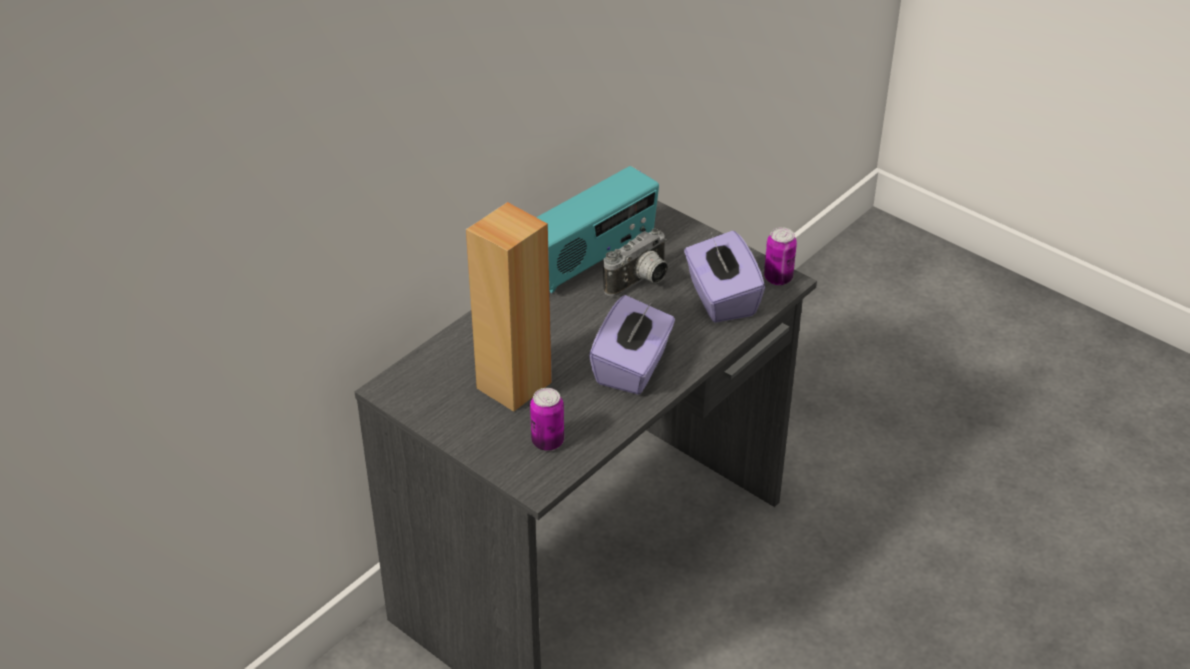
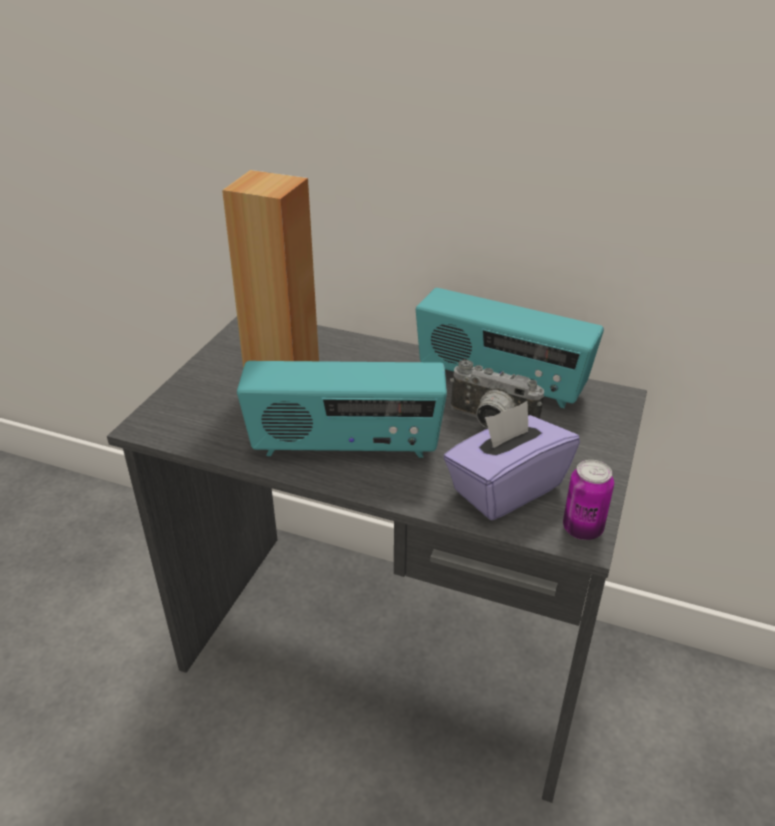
camera: 70 degrees right, 5 degrees down
(547, 442) = (208, 418): can -> none
(632, 367) = (345, 447): purple tissue box -> radio

